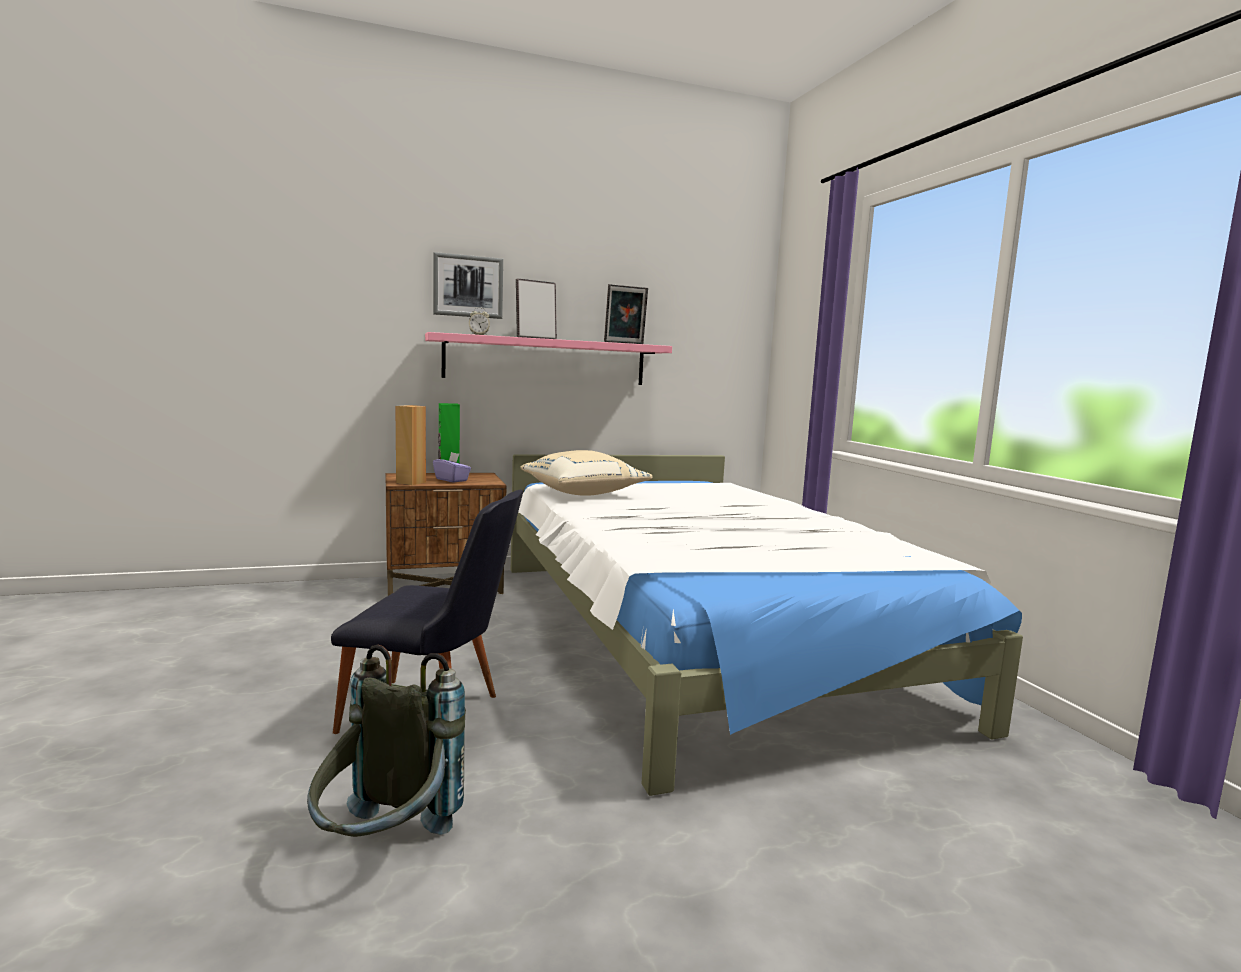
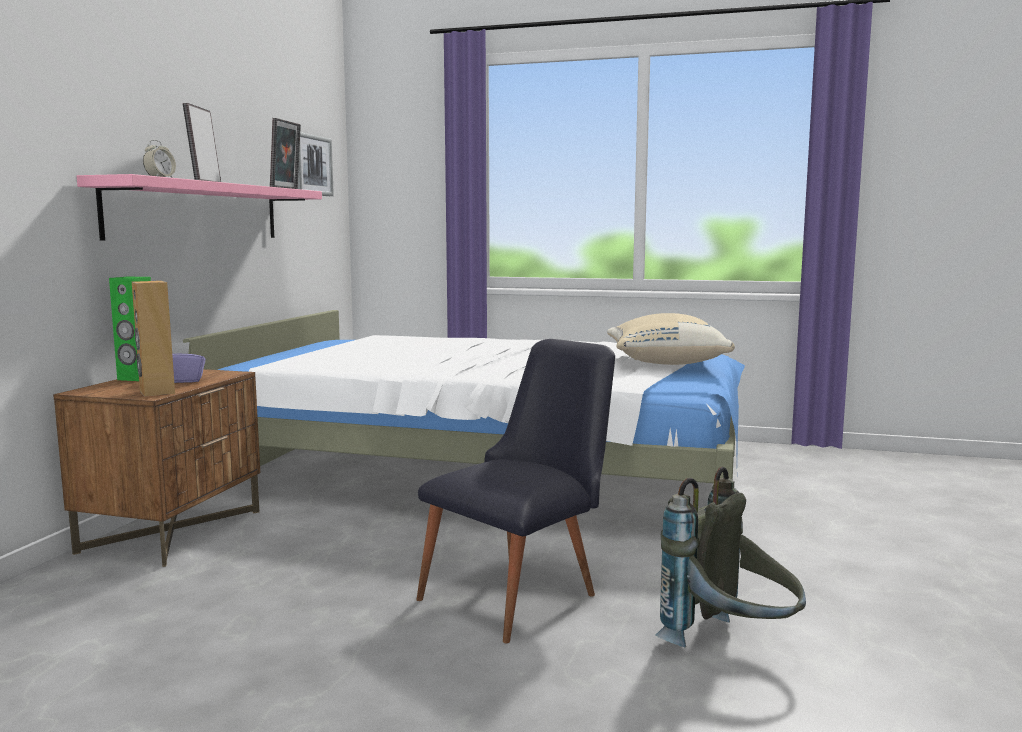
camera: 55 degrees left, 0 degrees up
(468, 286) = (116, 108): picture -> picture (312, 165)
(583, 493) = (338, 364): beige pillow -> beige pillow (665, 363)

